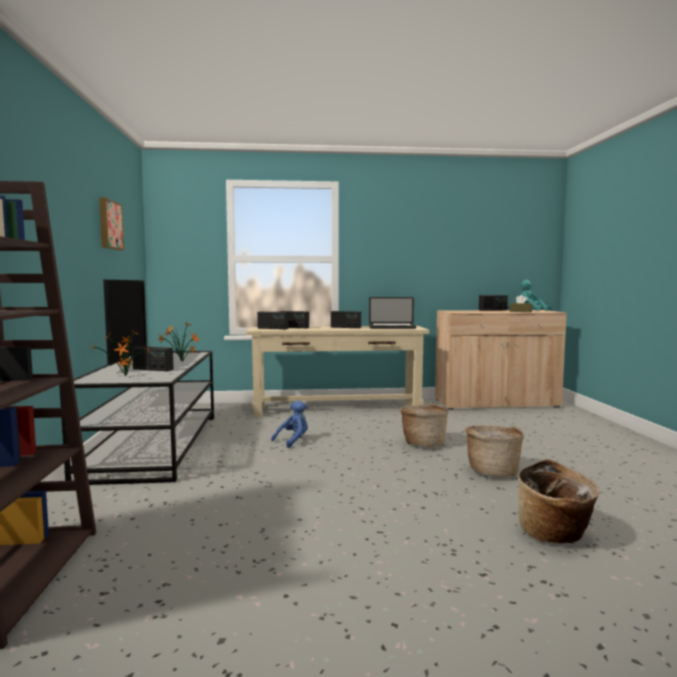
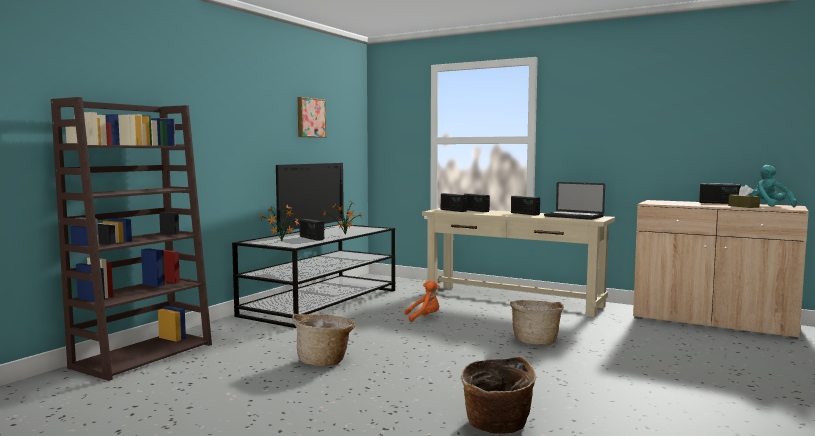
camera: 35 degrees right, 0 degrees up
(293, 441) = (424, 317): blue plush toy -> orange plush toy
(493, 471) = (552, 375): basket -> basket (324, 361)

